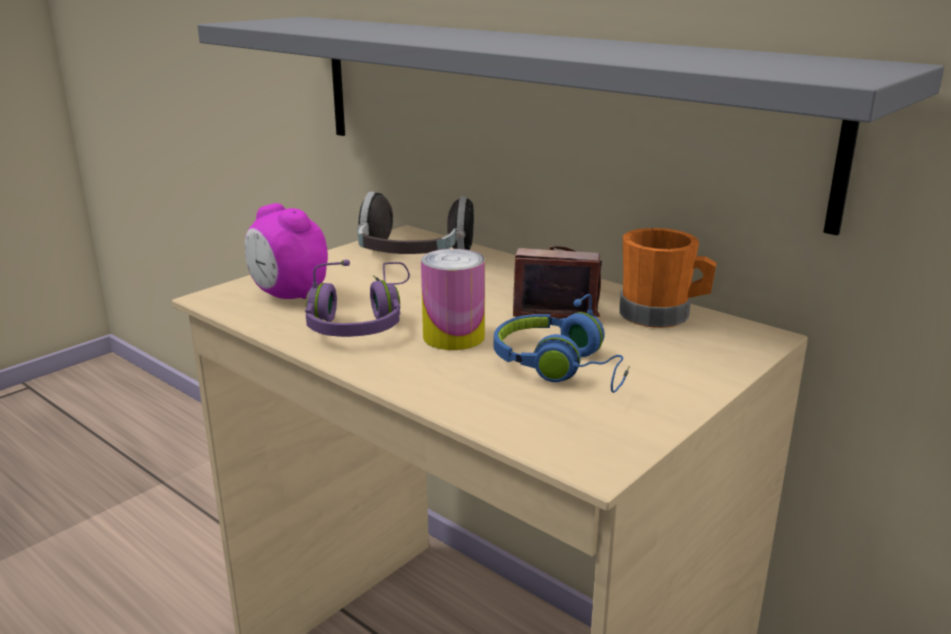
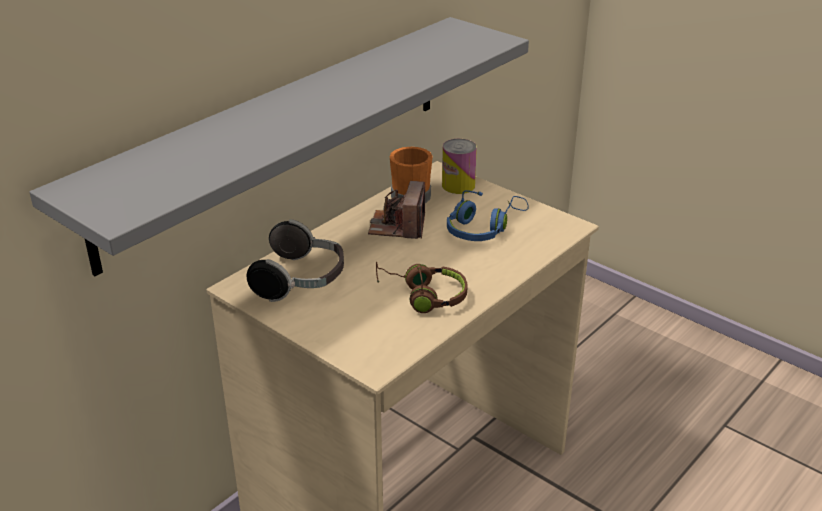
camera: 90 degrees left, 10 degrees up
(288, 296) = (375, 331): alarm clock -> none
(361, 321) = (422, 296): purple headphones -> brown headphones
(453, 336) = (445, 261): can -> can (458, 185)

